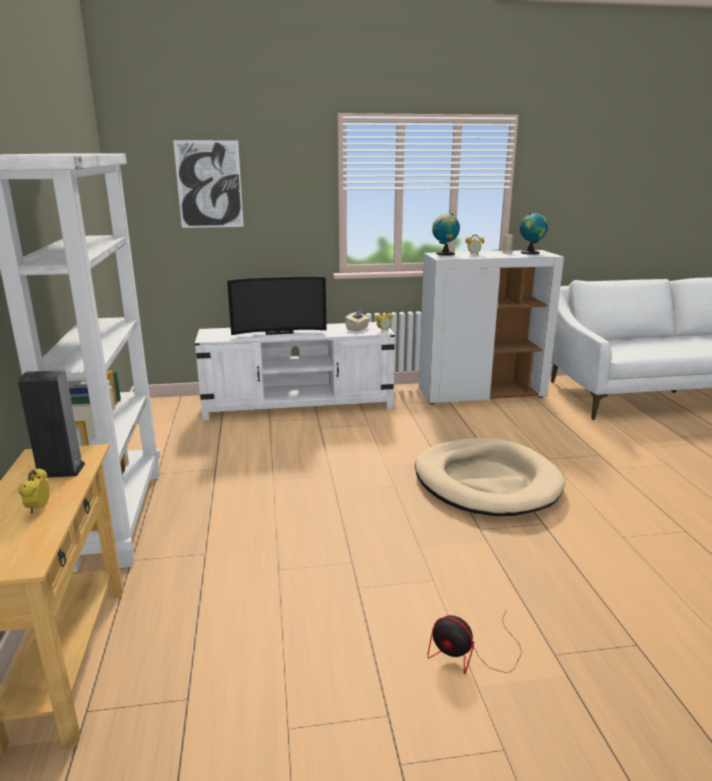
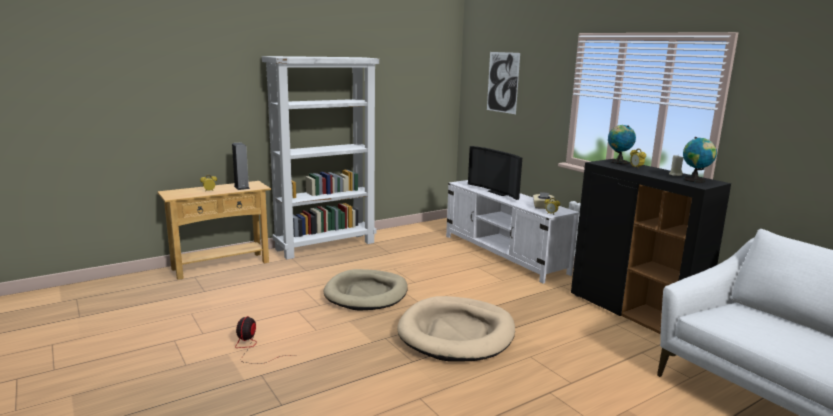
camera: 65 degrees right, 5 degrees down
(340, 516) = (366, 293): none -> beige dog bed
(482, 394) = (634, 313): white cabinet -> black cabinet

